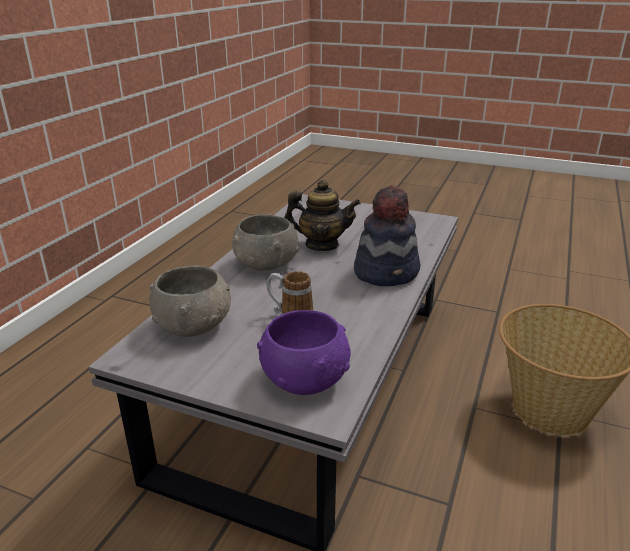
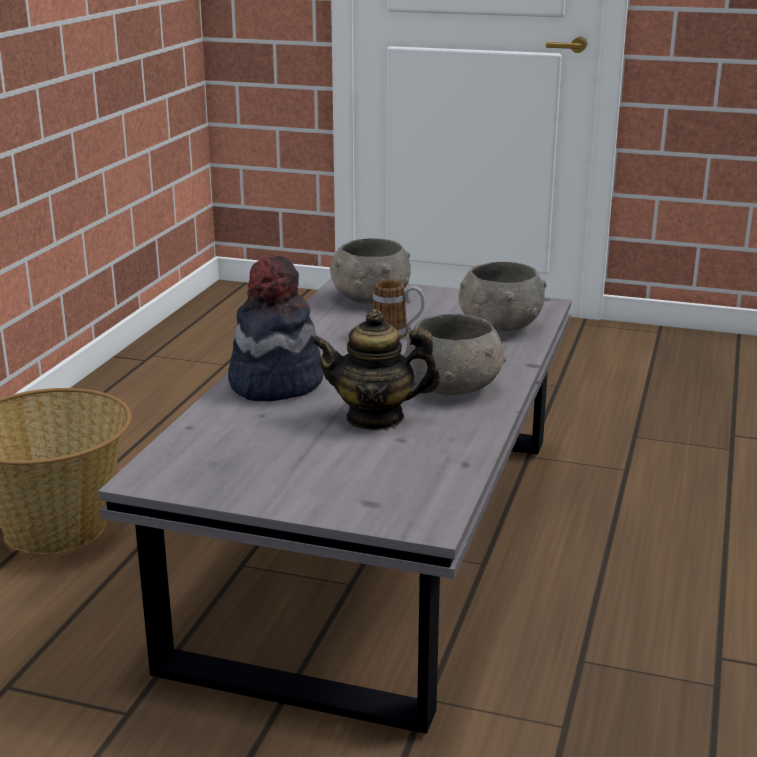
camera: 175 degrees right, 5 degrees down
(305, 378) = (370, 299): purple bowl -> grey bowl

